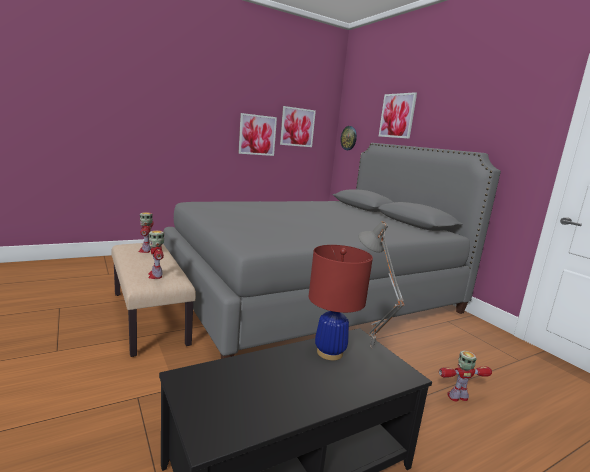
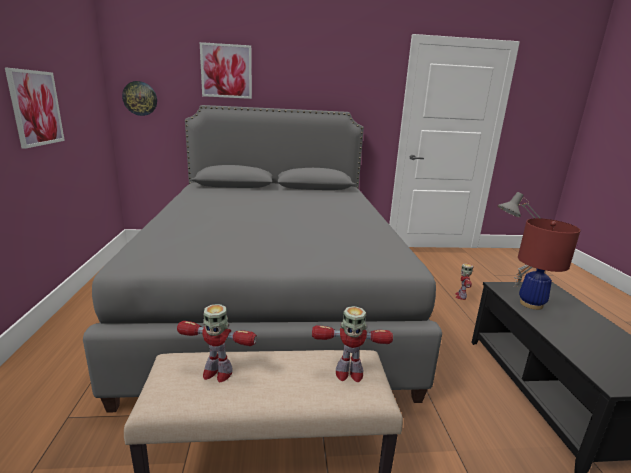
camera: 65 degrees left, 5 degrees up
(297, 127) = (74, 87): picture -> none

